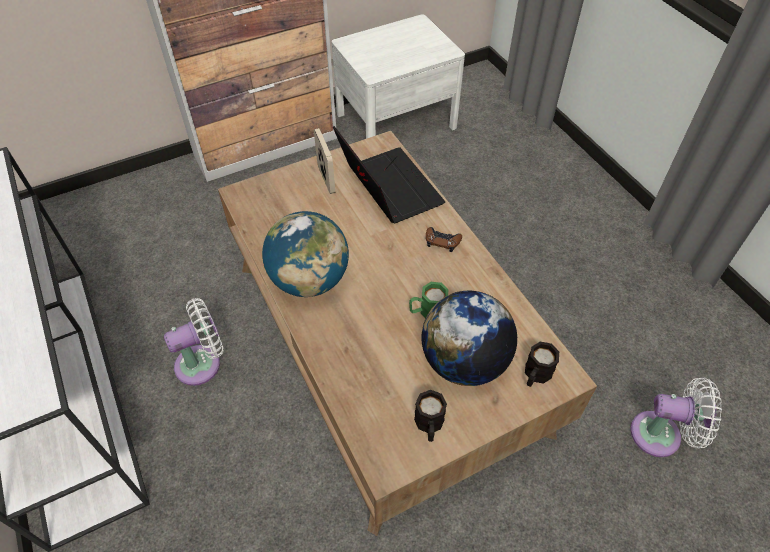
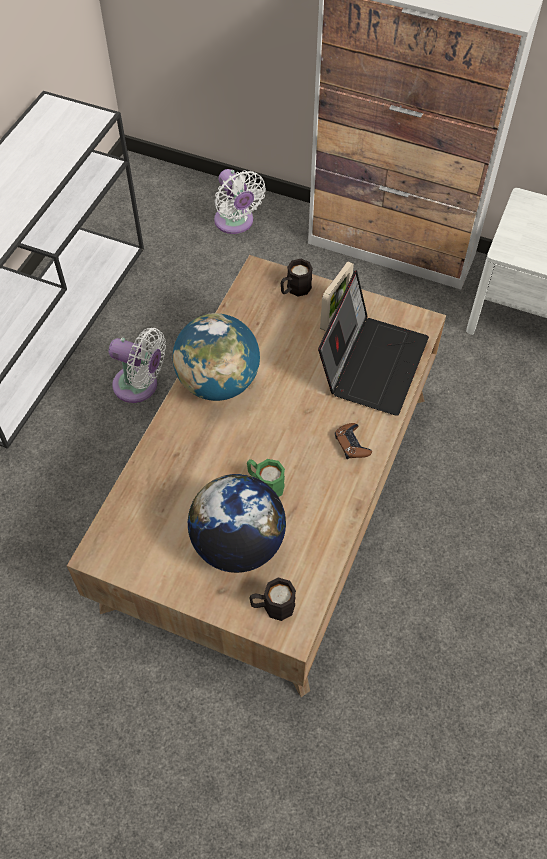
camera: 50 degrees right, 5 degrees up
(429, 425) = (157, 558): black mug -> black mug (295, 289)
(661, 435) = (387, 790): white fan -> white fan (236, 223)

